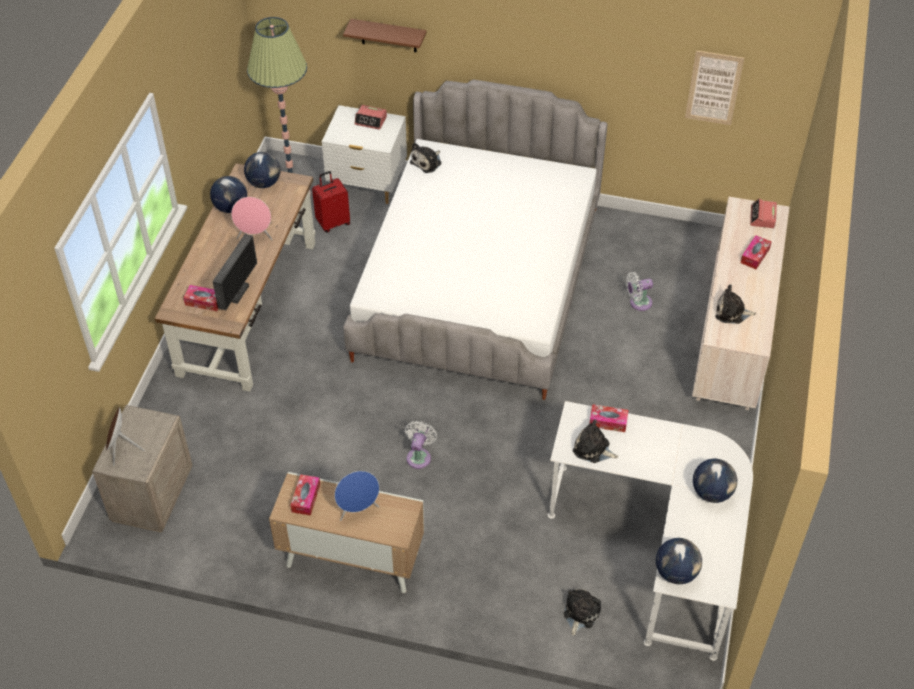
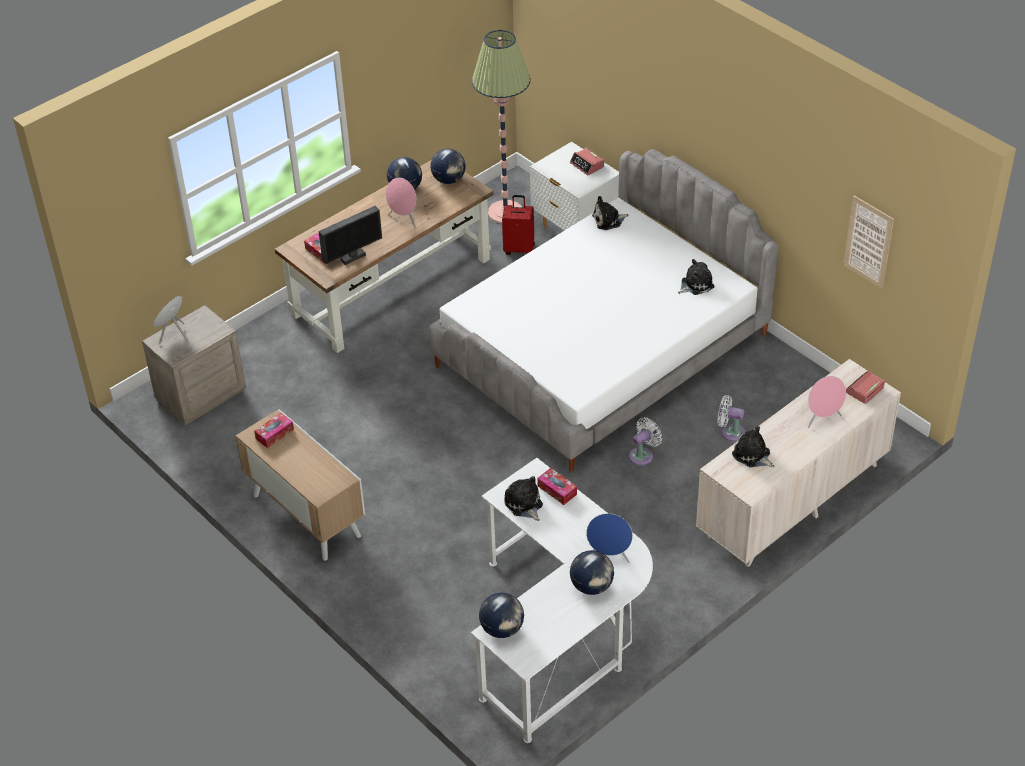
camera: 35 degrees right, 5 degrees down
(358, 510) = (305, 462): blue speaker -> blue speaker (609, 556)
(388, 36) = (613, 86): brown shelf -> none
(419, 456) = (426, 465): white fan -> white fan (643, 455)
(580, 614) = (448, 649): plush toy -> plush toy (695, 284)
(755, 256) = (822, 419): tissue box -> pink speaker

